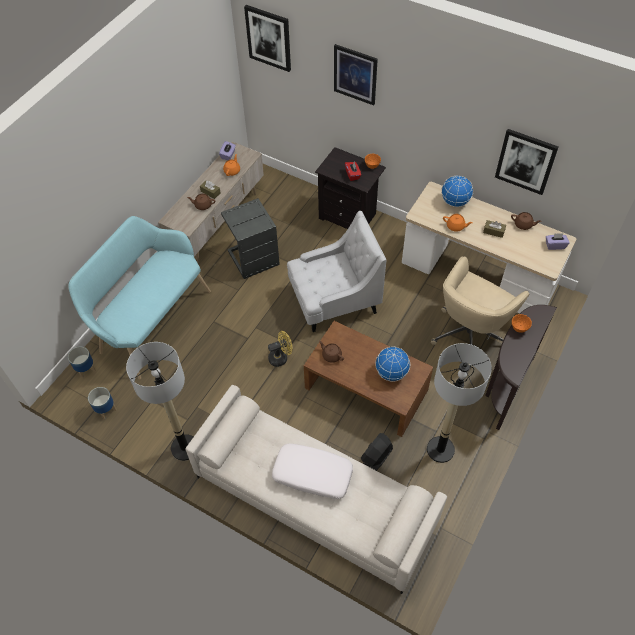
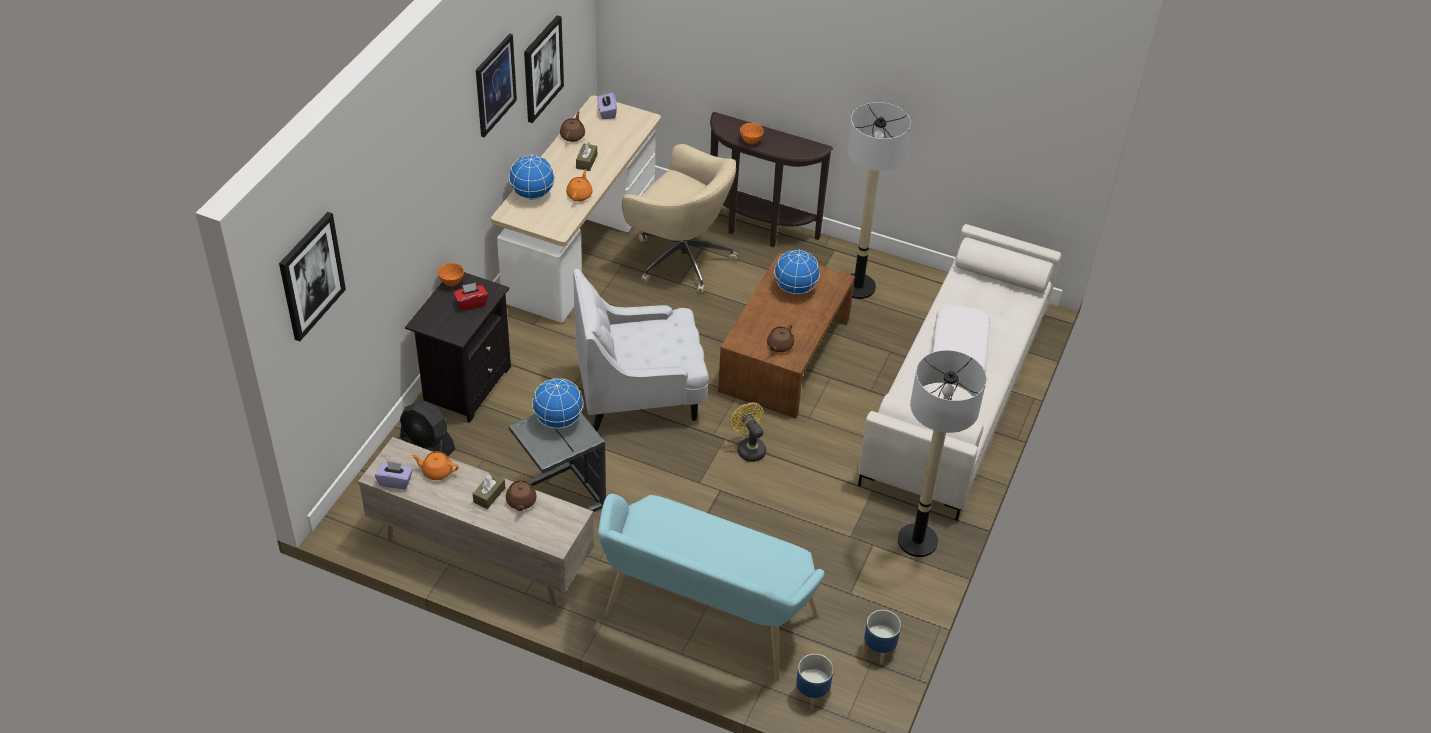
camera: 100 degrees left, 10 degrees down
(258, 219) = (558, 420): none -> globe
(334, 301) = (640, 395): white armchair -> white armchair turned 75 degrees counterclockwise
(355, 74) = (402, 186): picture -> picture (495, 85)
(375, 460) = (886, 344): black fan -> black fan (427, 444)

